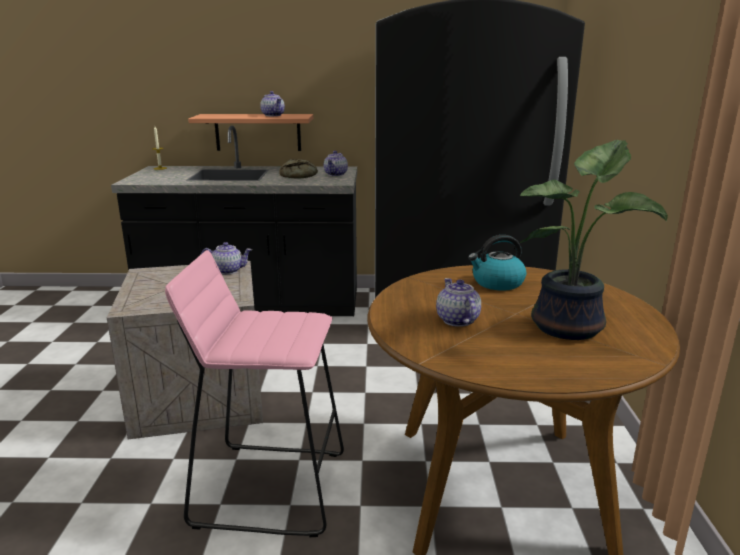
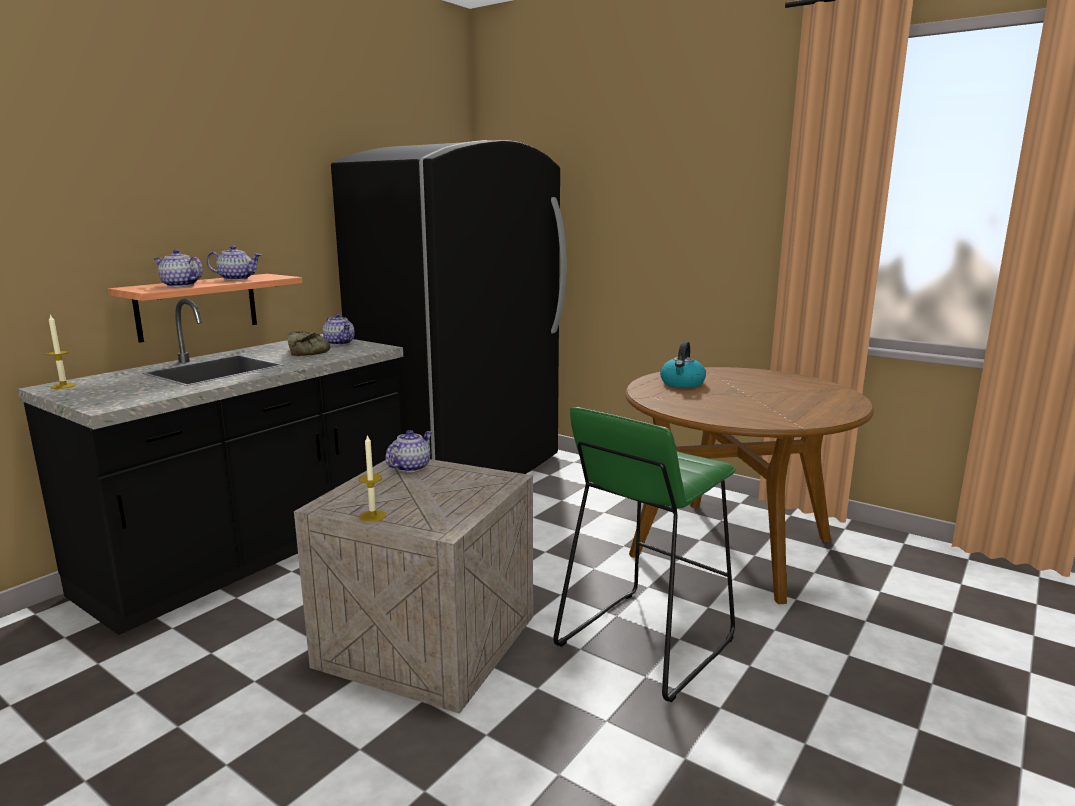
camera: 55 degrees left, 5 degrees down
(135, 286) = (373, 516): none -> candle
(269, 487) = (644, 642): pink stool -> green stool
(456, 320) = (739, 406): teapot -> teapot (180, 285)
(571, 327) = (781, 389): potted plant -> none

